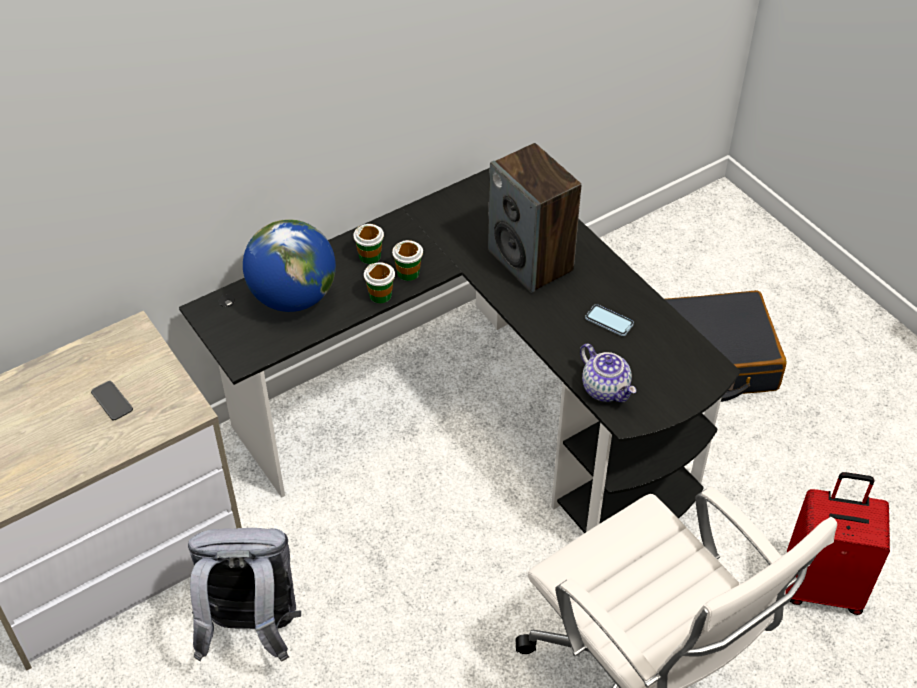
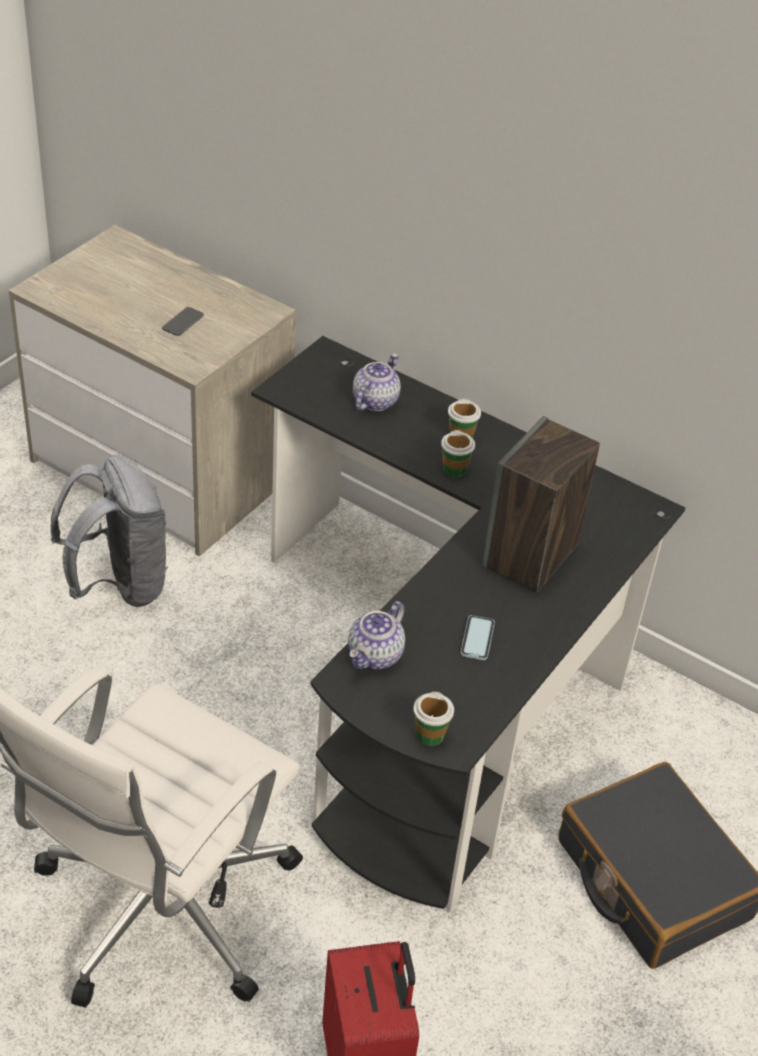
camera: 65 degrees right, 5 degrees down
(293, 297) = (375, 400): globe -> teapot
(380, 295) = (412, 457): cup -> cup (430, 734)

